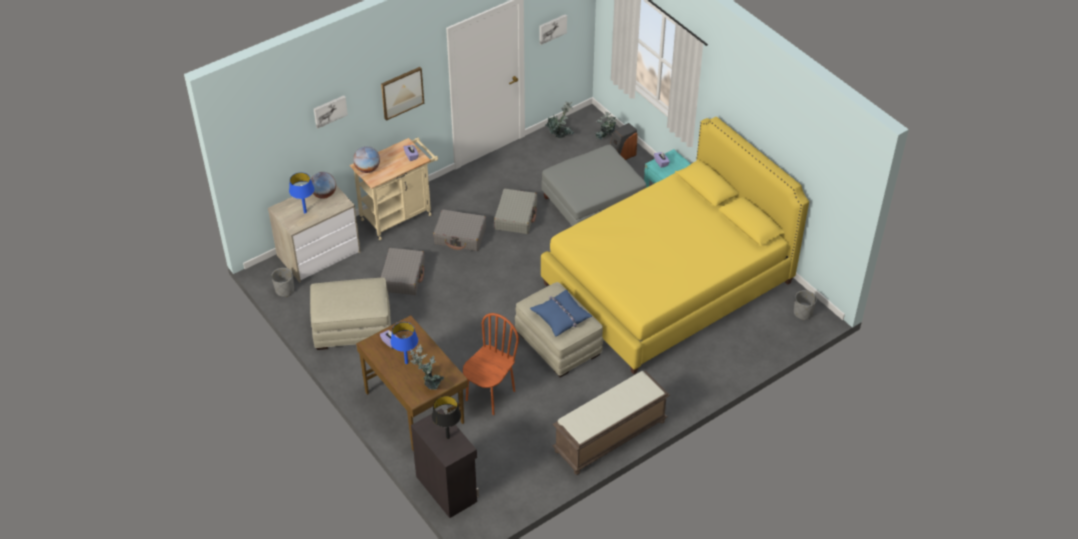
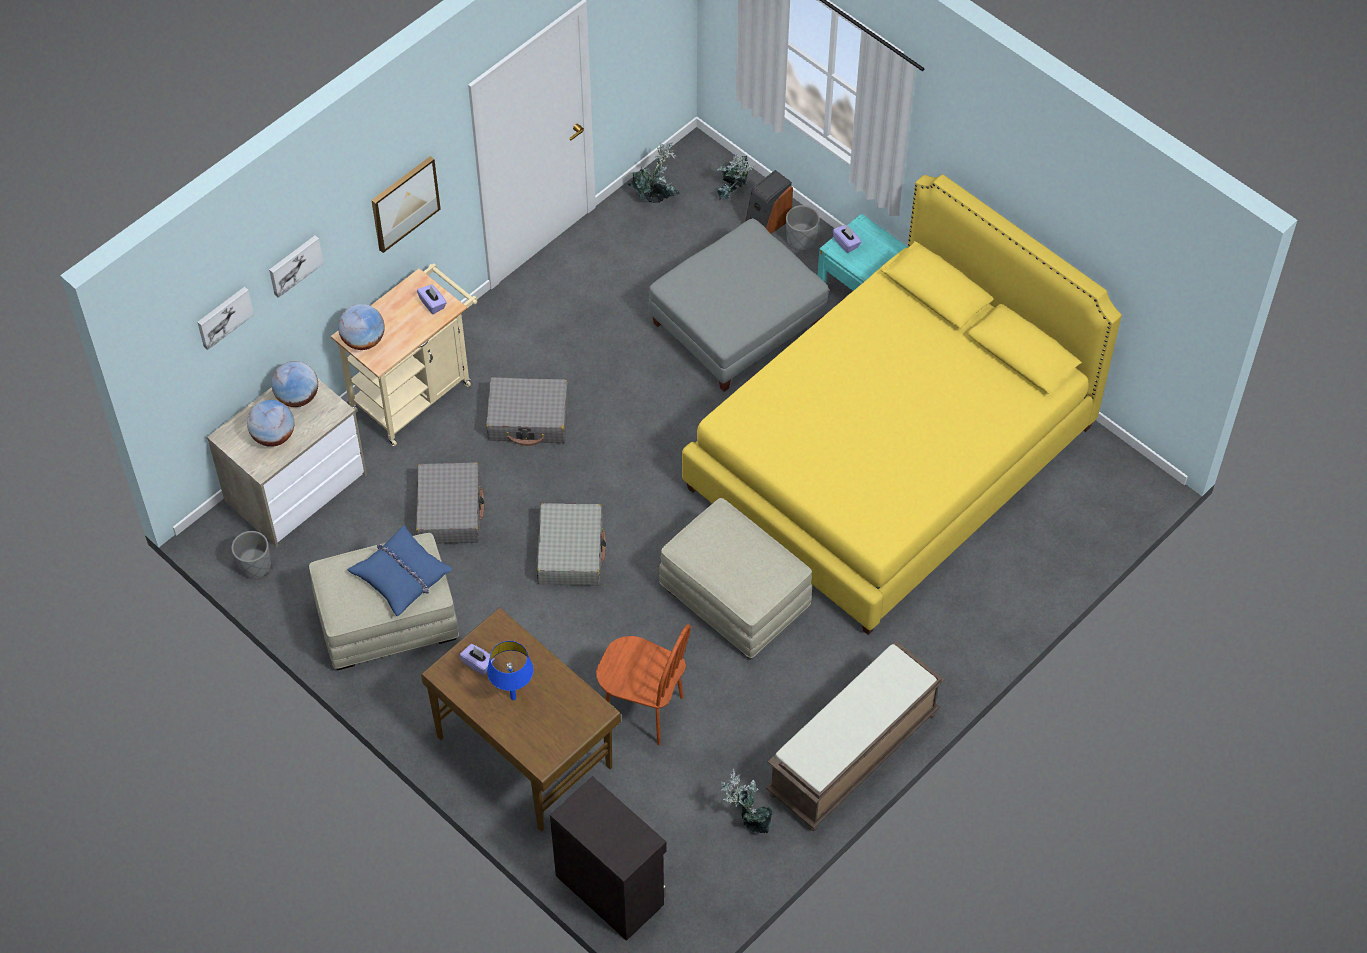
camera: 10 degrees left, 10 degrees up
(305, 212) = (273, 436): blue table lamp -> globe
(429, 383) = (559, 730): potted plant -> potted plant (747, 818)
(448, 437) = (615, 827): black table lamp -> none
(490, 395) = (643, 710): brown chair -> brown chair turned 90 degrees clockwise
(516, 217) = (614, 368): grey suitcase -> grey suitcase (571, 551)
(552, 28) = (632, 35): picture -> picture (224, 316)
(561, 316) = (741, 564): blue pillow -> blue pillow (401, 575)
(803, 313) = (1119, 481): grey planter -> grey planter (801, 240)

